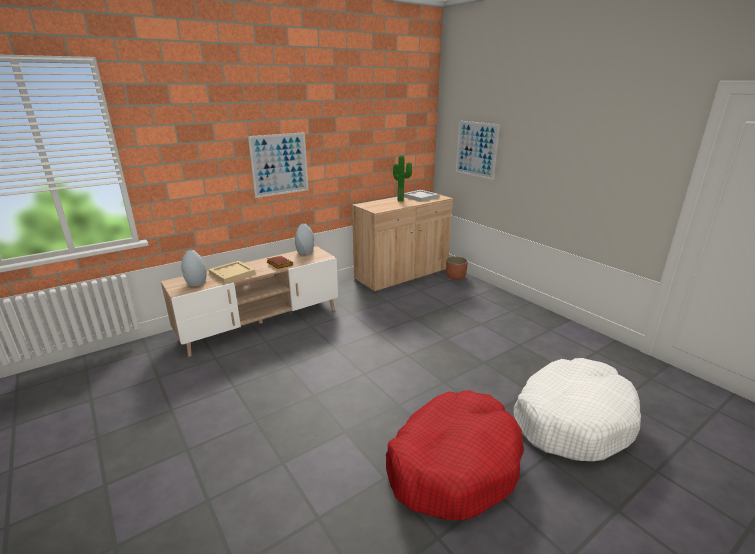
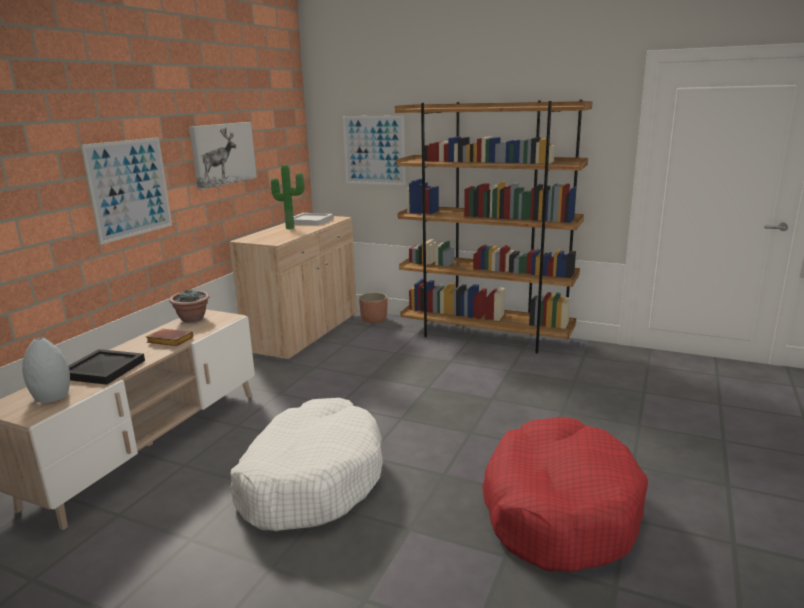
camera: 30 degrees left, 5 degrees down
(231, 273) = (102, 370): beige tray -> black tray
(305, 252) = (192, 319): grey vase -> potted plant
(356, 144) = (223, 154): none -> picture
(527, 311) = (486, 336): none -> brown bookcase
(571, 419) = (621, 423): white dog bed -> white dog bed (310, 480)

